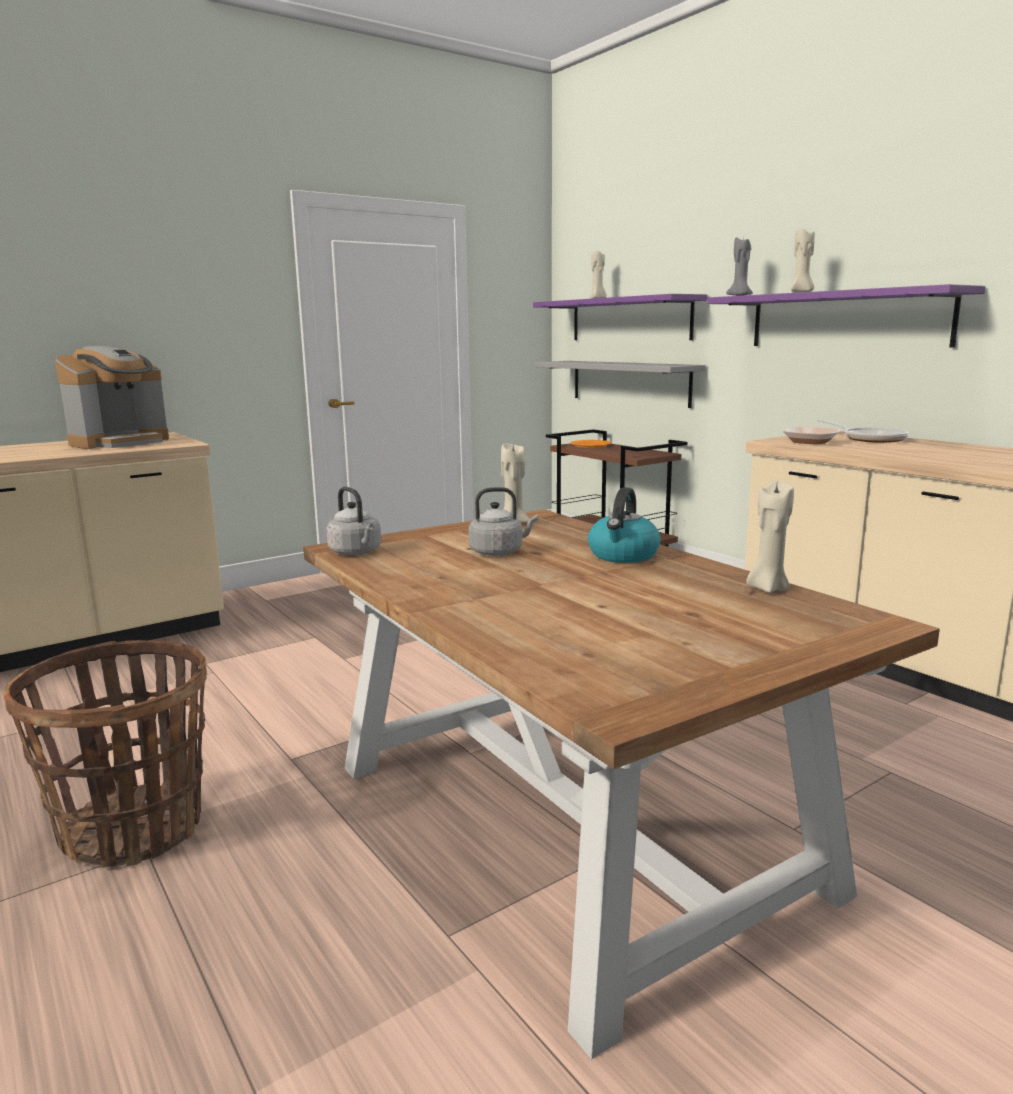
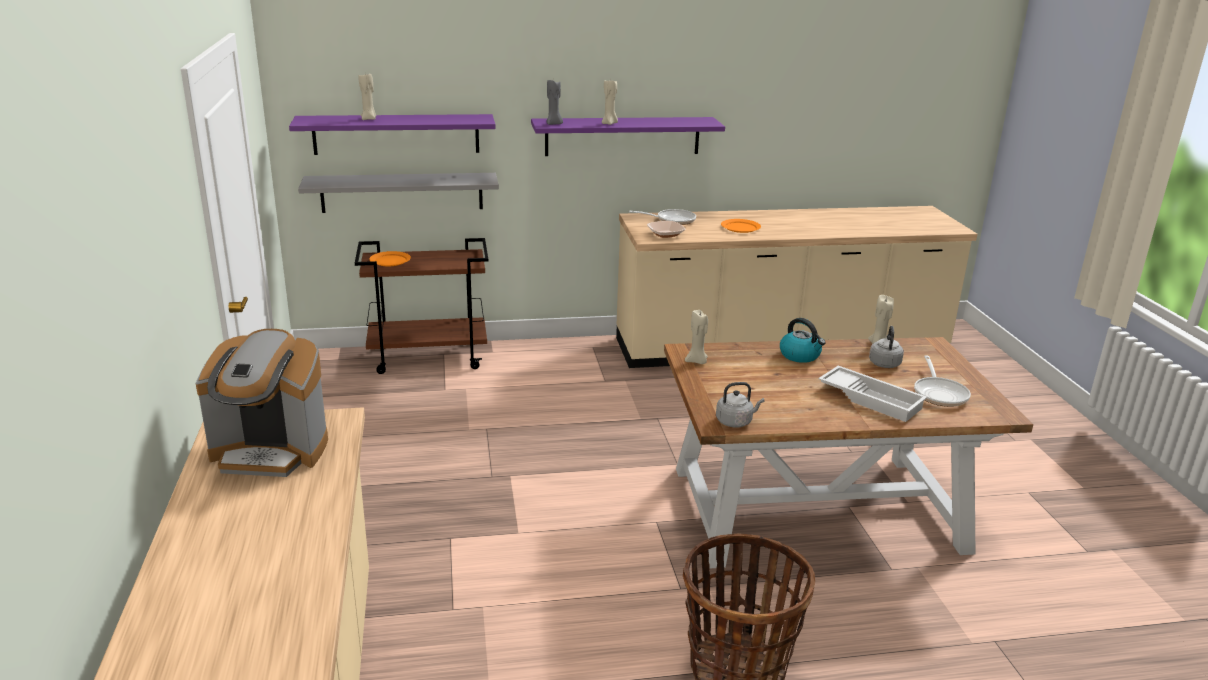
camera: 65 degrees left, 10 degrees up
(120, 442) = (270, 452): coffee machine -> coffee machine turned 120 degrees clockwise
(499, 552) = (768, 382): grey kettle -> grey kettle (884, 363)
(528, 603) = (871, 399): none -> white tray
(631, 645) = (939, 393): none -> frying pan
(943, 453) = (740, 227): none -> orange plate

